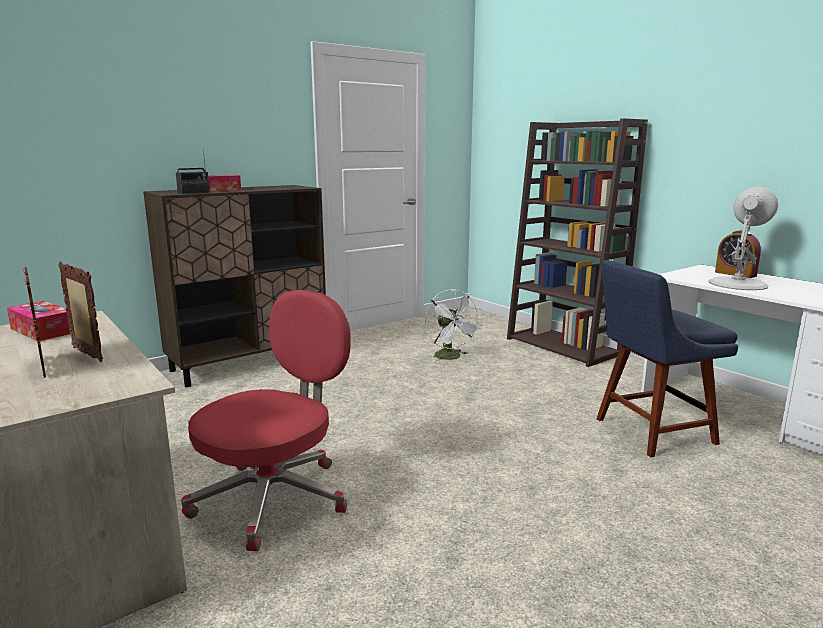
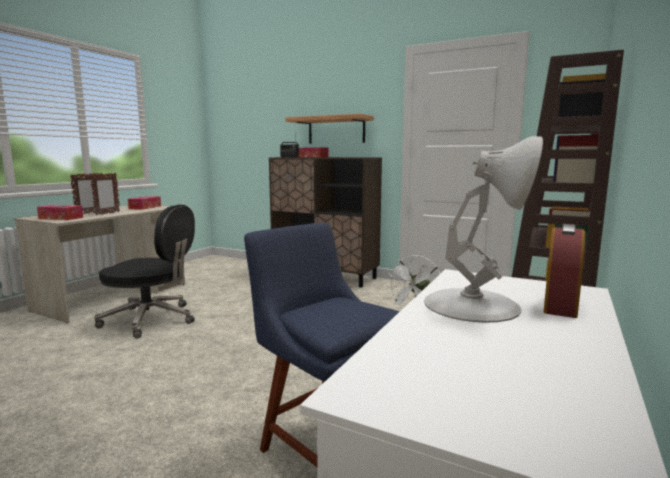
camera: 65 degrees right, 5 degrees down
(84, 388) = (61, 218): none -> tissue box
(222, 147) = (336, 130): none -> shelf
(274, 497) = (151, 319): red office chair -> black office chair

